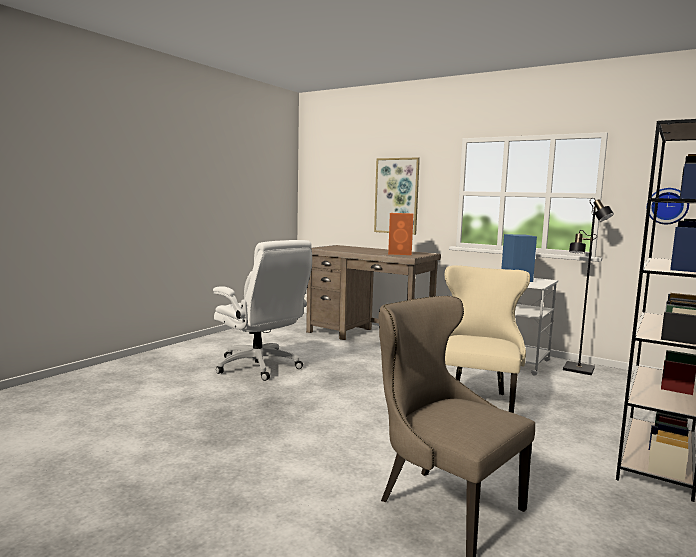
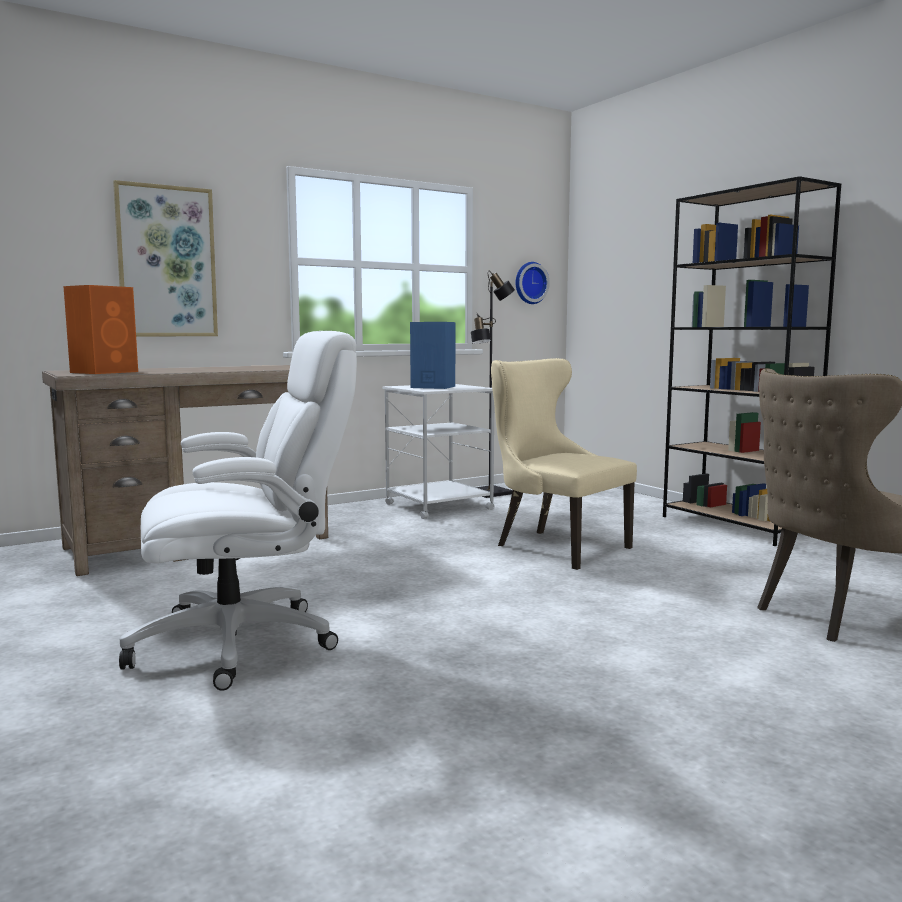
camera: 65 degrees left, 0 degrees up
(400, 253) = (259, 368): orange speaker -> orange speaker (105, 372)

